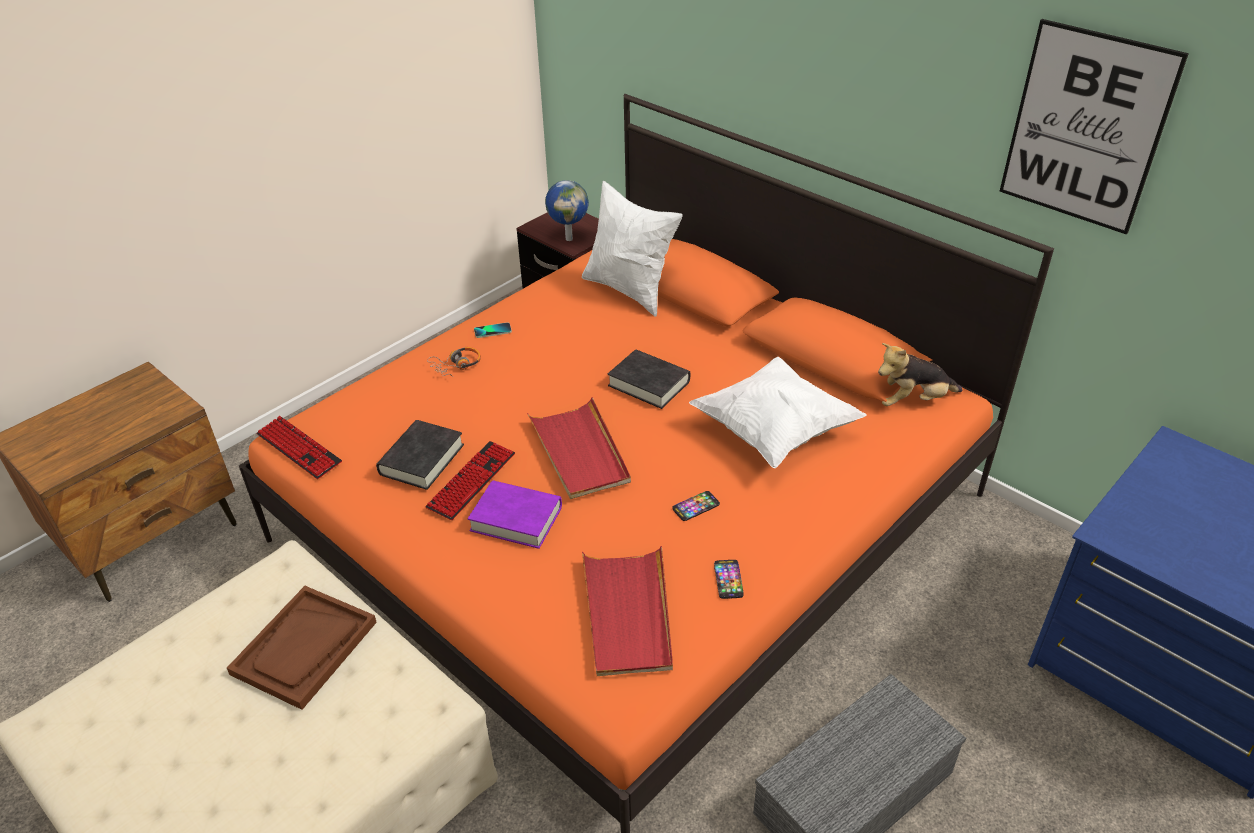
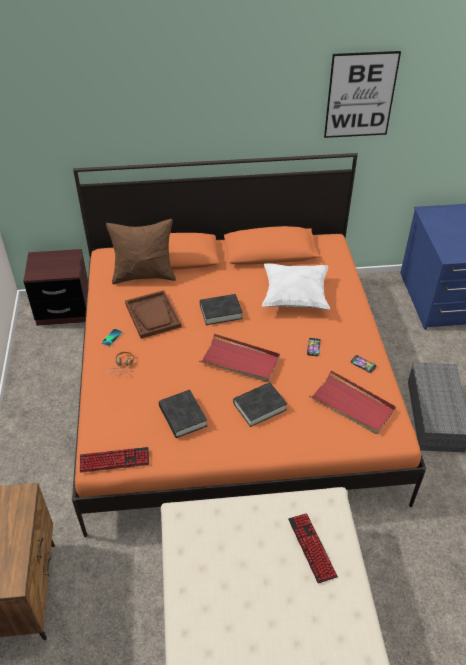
camera: 50 degrees left, 5 degrees up
(304, 648) = (247, 534): brown tray -> brown tray (153, 315)
(471, 481) = (218, 407): keyboard -> keyboard (312, 548)
(516, 519) = (259, 406): purple book -> black book
(569, 238) = (62, 269): globe -> none
(630, 290) = (144, 275): white pillow -> brown pillow
(912, 401) = (320, 251): plush toy -> none

